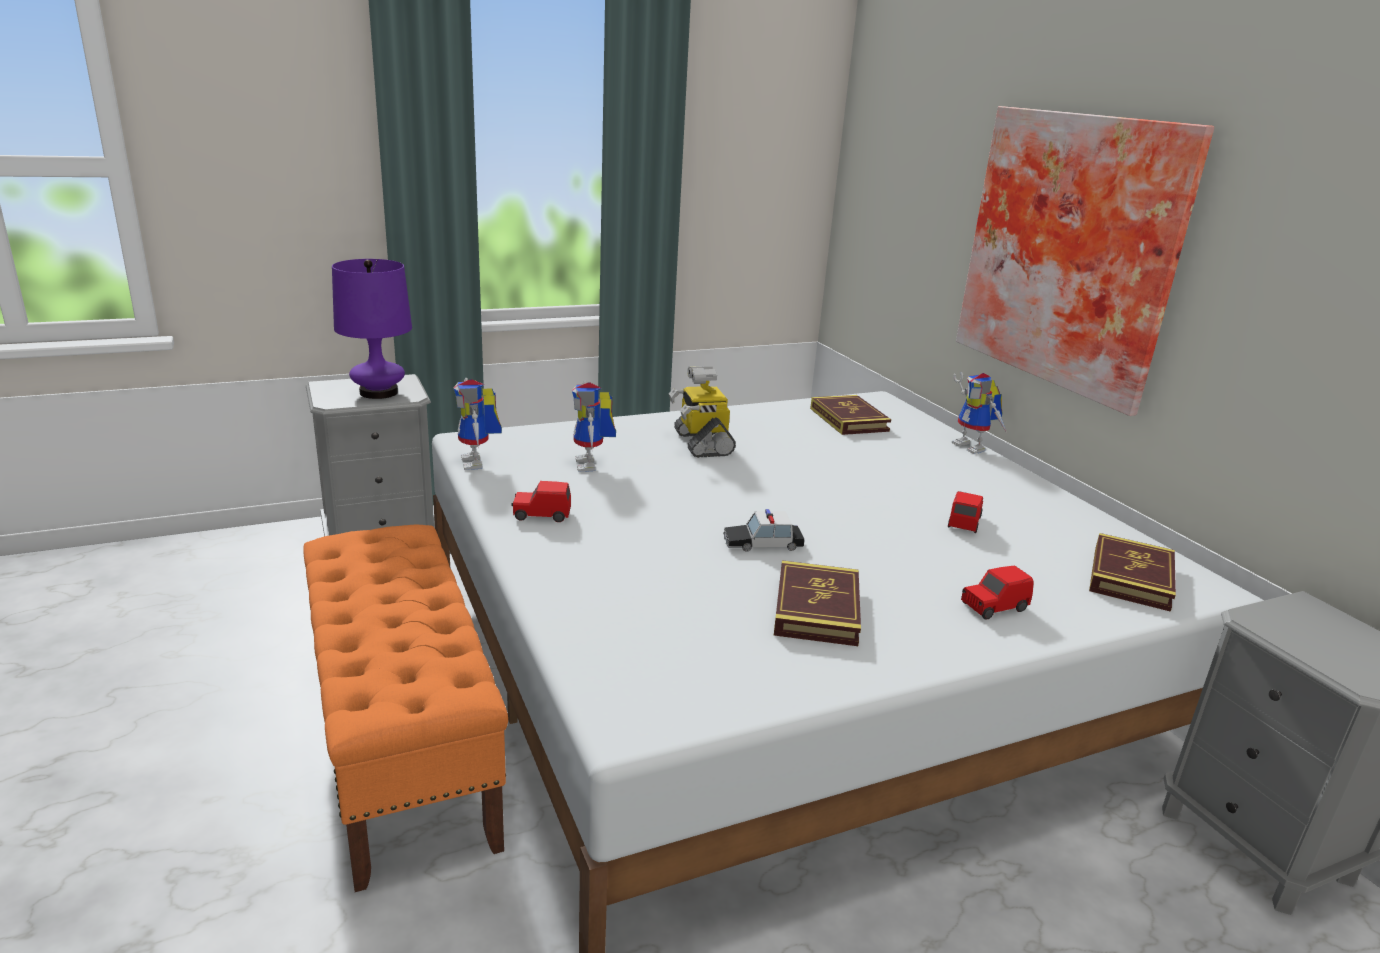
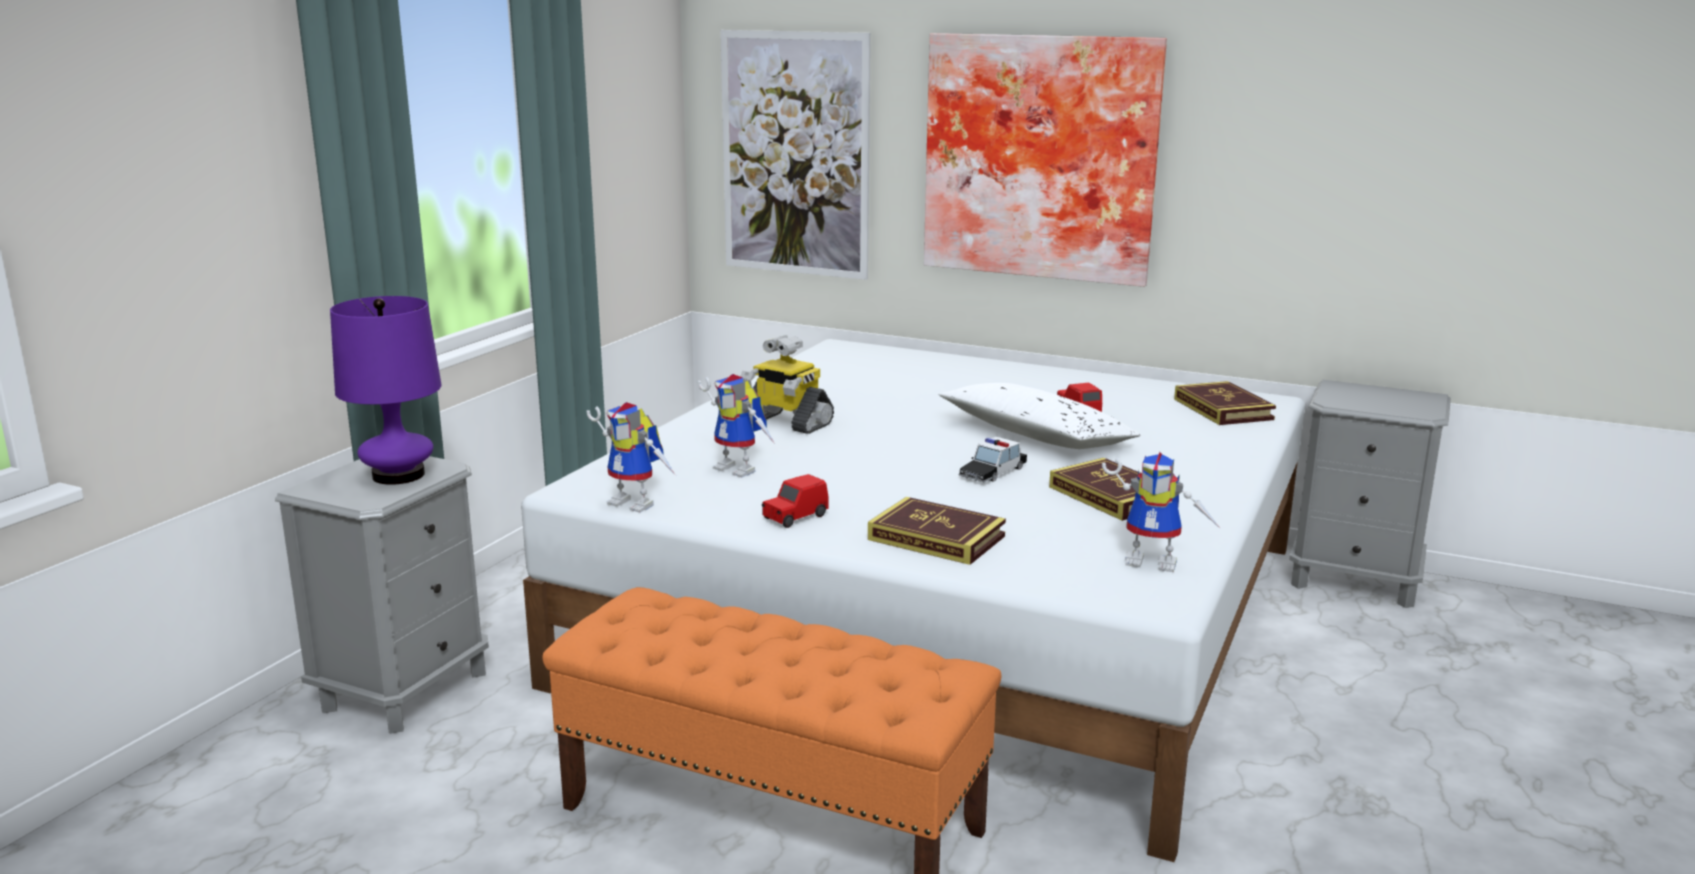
camera: 40 degrees left, 5 degrees down
(848, 419) = (854, 368): book -> book (936, 538)
(872, 528) = (1035, 436): none -> white pillow
(895, 217) = (795, 155): none -> picture
(974, 447) = (980, 360): toy robot -> toy robot (1156, 561)
(993, 607) = (1195, 454): red toy car -> none

